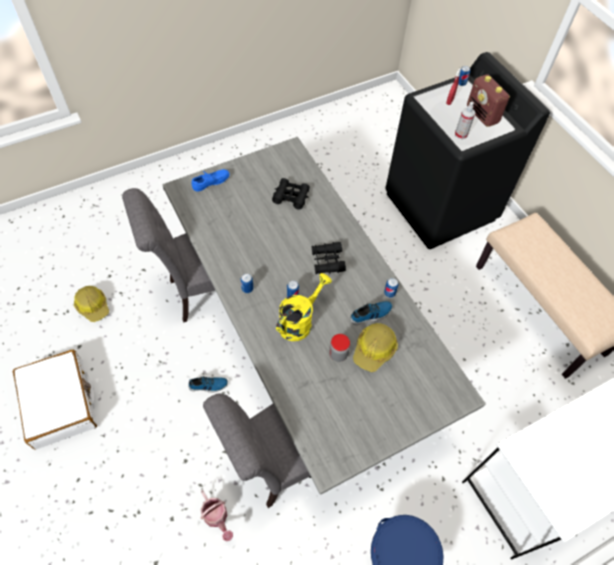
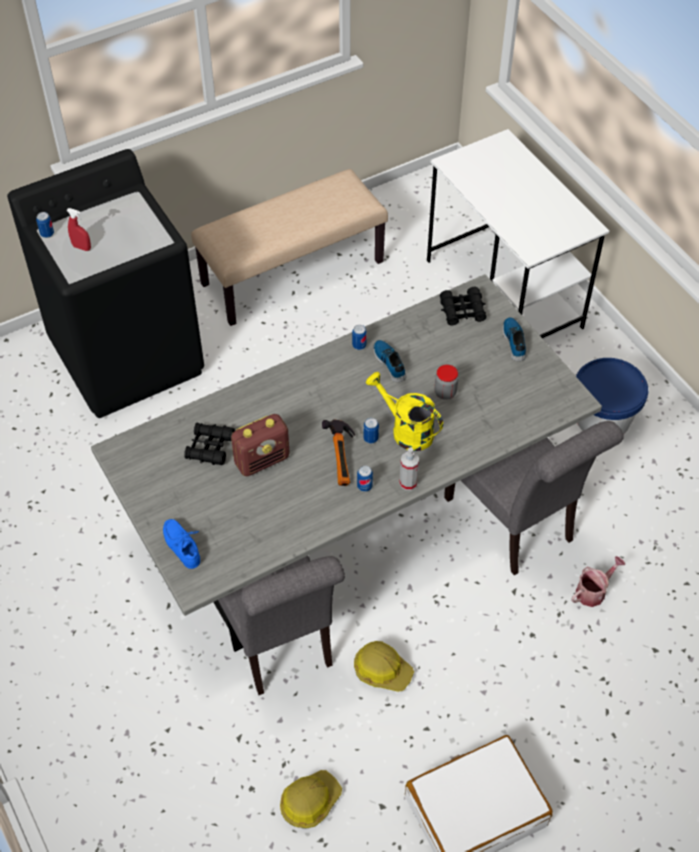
camera: 90 degrees left, 5 degrees down
(208, 386) = (428, 620): shoe -> shoe (515, 341)
(274, 276) = (343, 459): none -> hammer
(327, 261) = (316, 405): black binoculars -> black binoculars (462, 311)
(374, 349) = (435, 360): hard hat -> hard hat (382, 670)
(461, 134) = (145, 241): spray bottle -> spray bottle (408, 483)
(482, 115) = (111, 218): radio -> radio (262, 460)

